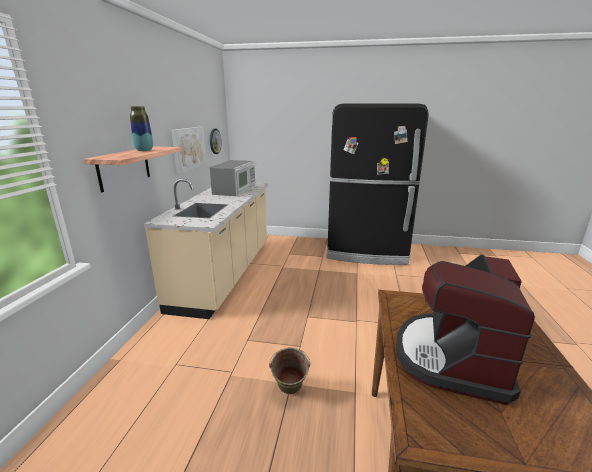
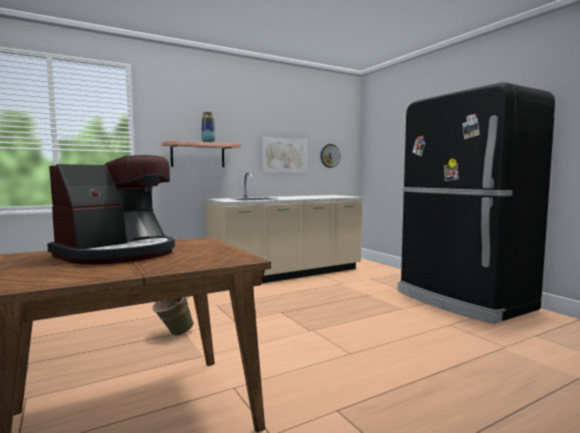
camera: 50 degrees right, 15 degrees down
(235, 190) = (319, 196): microwave -> none
(452, 357) = (118, 254): coffee machine -> coffee machine turned 150 degrees clockwise

